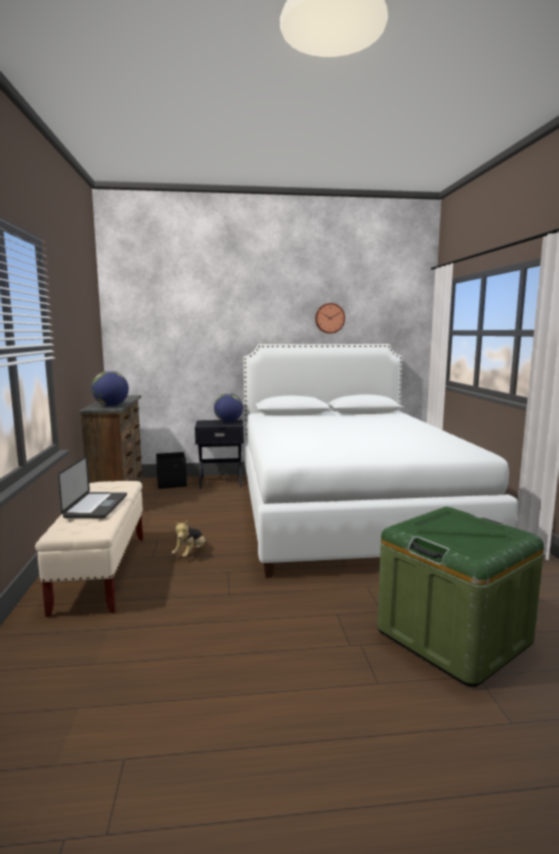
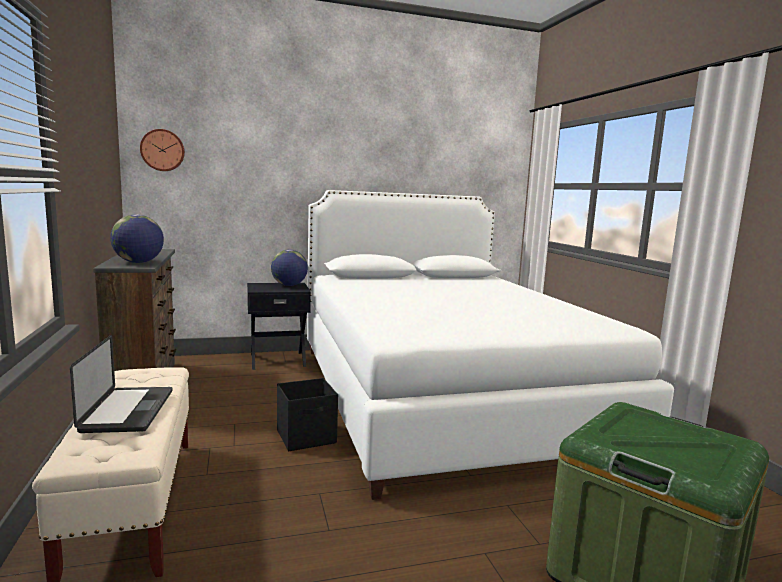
camera: 10 degrees left, 0 degrees up
(172, 484) = (215, 364): black storage box -> black storage box (307, 437)
(190, 553) = (260, 466): plush toy -> none
(329, 318) = (412, 162): wall clock -> wall clock (162, 150)

